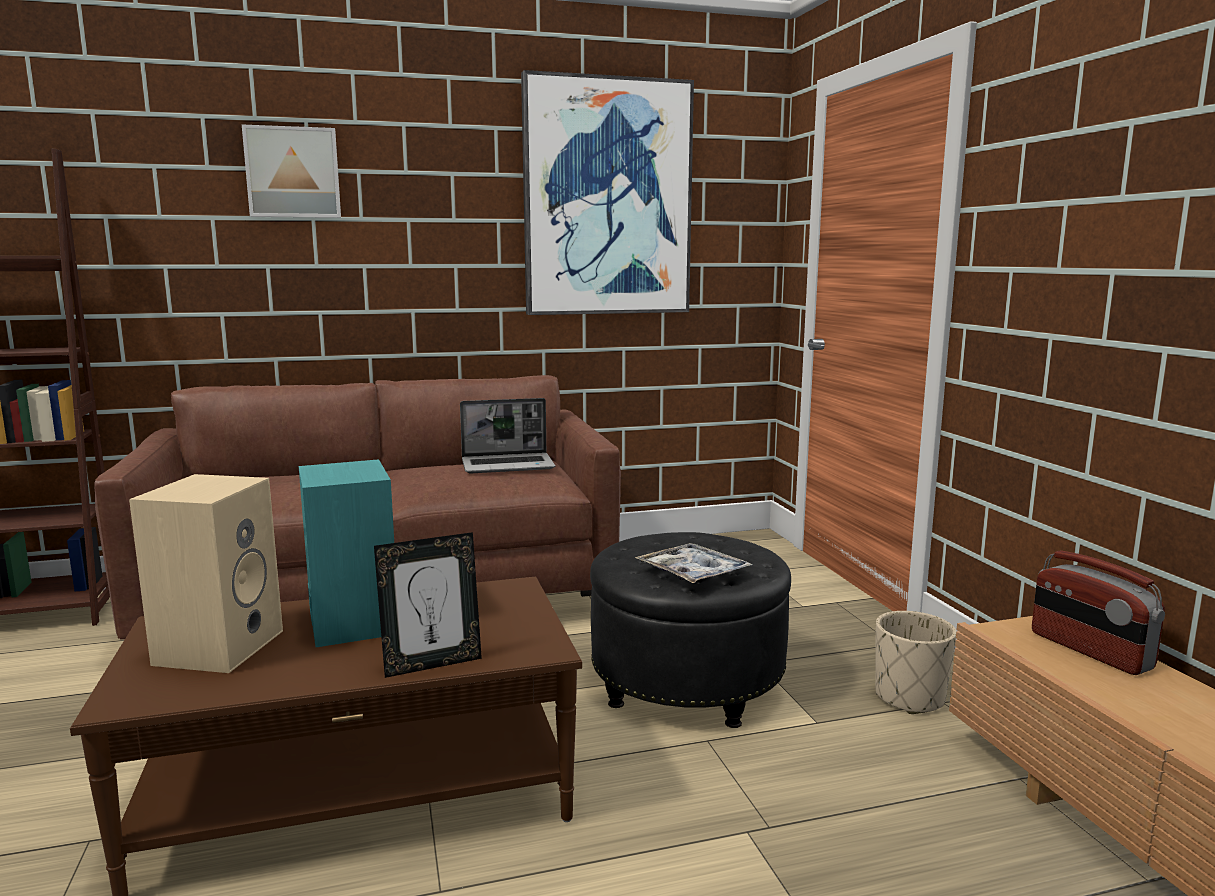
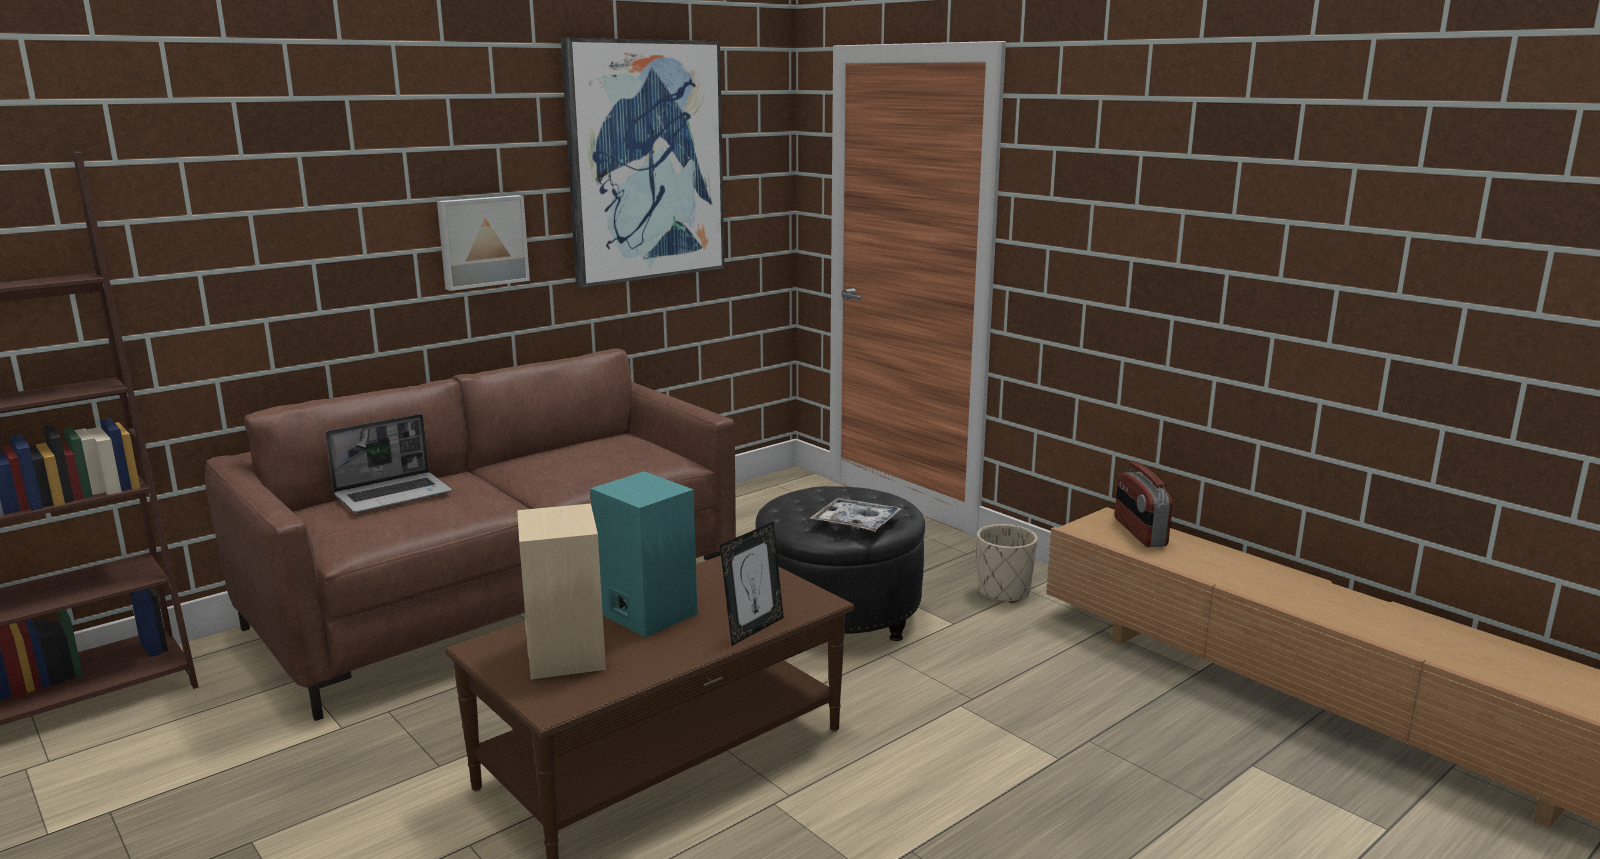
camera: 25 degrees left, 5 degrees up
(293, 173) = (337, 157): picture -> picture (482, 241)
(509, 465) = (613, 446): laptop -> laptop (394, 494)
(1089, 651) = (1139, 532): radio -> radio turned 45 degrees clockwise

